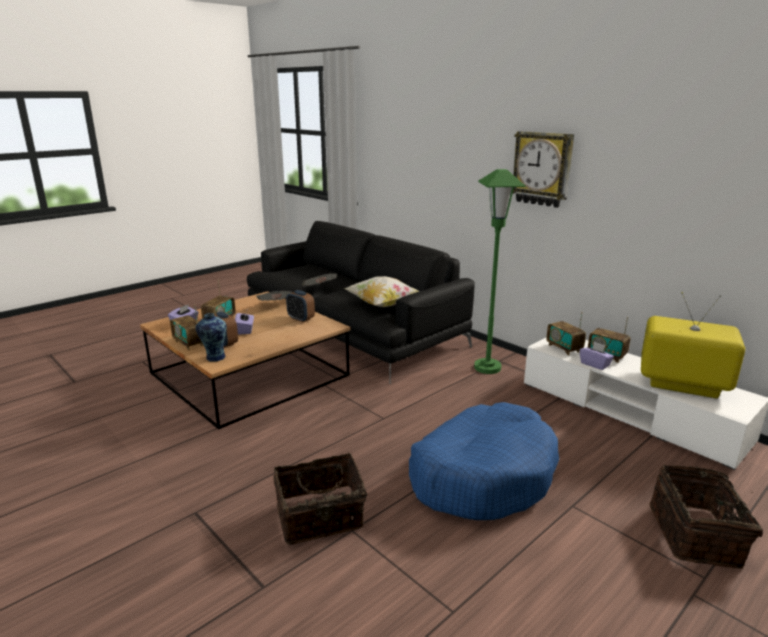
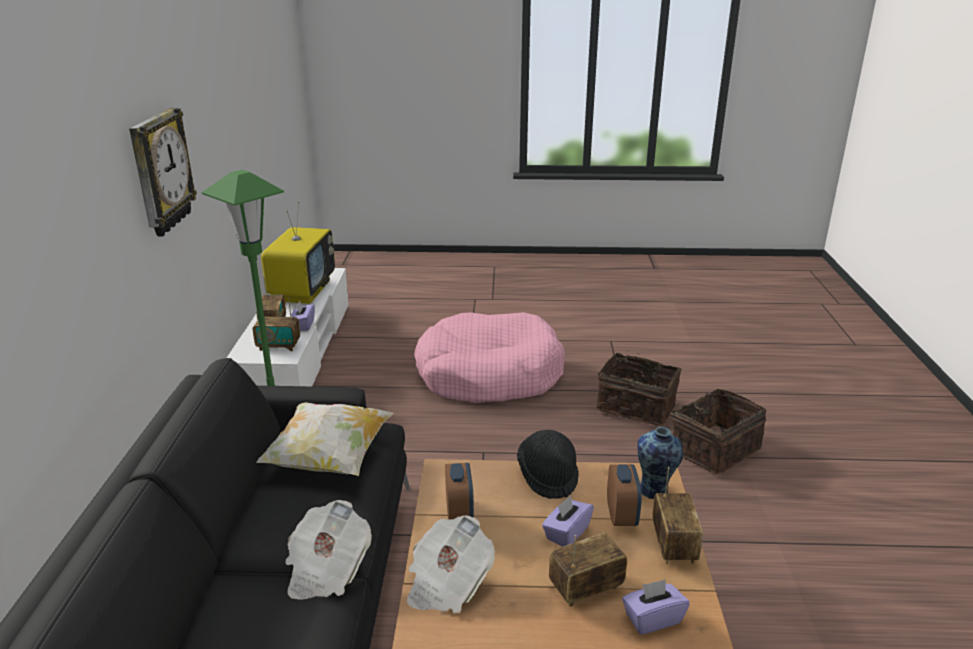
camera: 135 degrees left, 5 degrees up
(279, 342) = (548, 476): none -> black hat
(482, 475) = (489, 374): blue dog bed -> pink dog bed
(564, 348) = (278, 346): radio -> radio turned 75 degrees clockwise
(681, 385) = (303, 291): television -> television turned 150 degrees counterclockwise
(697, 535) = (441, 305): basket -> basket (713, 449)

